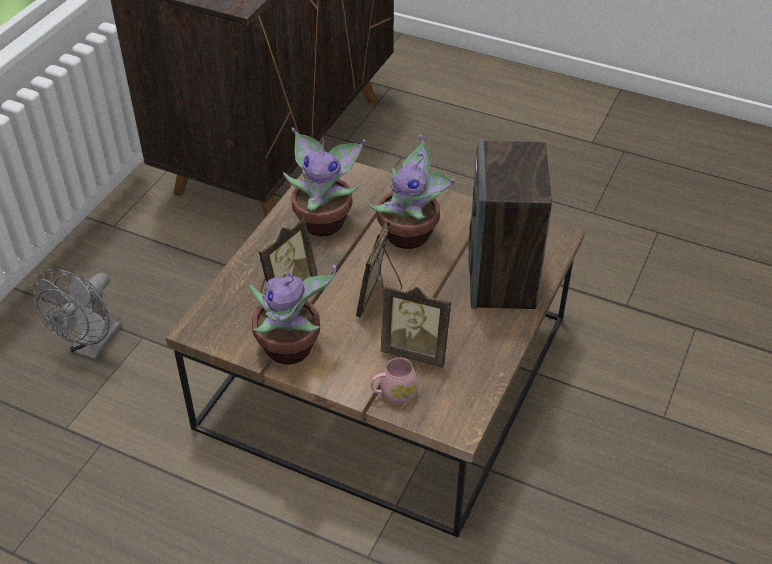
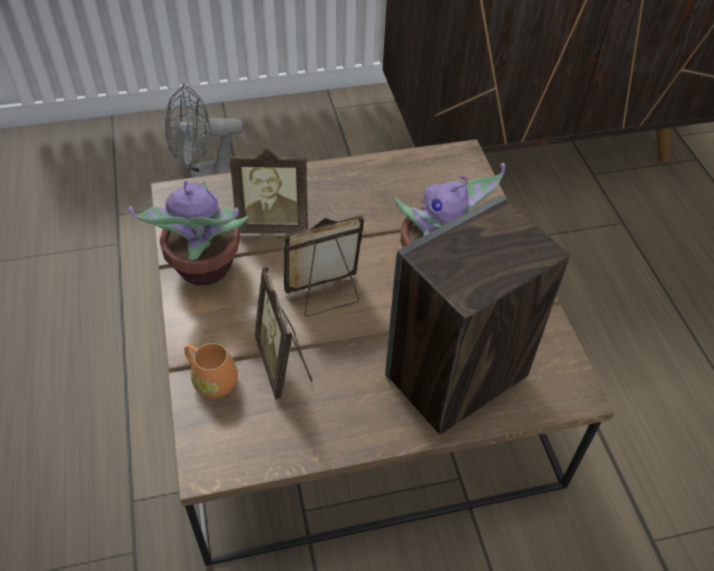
camera: 50 degrees right, 5 degrees up
(324, 221) = (389, 195): potted plant -> none
(394, 393) = (211, 380): pink mug -> orange mug

